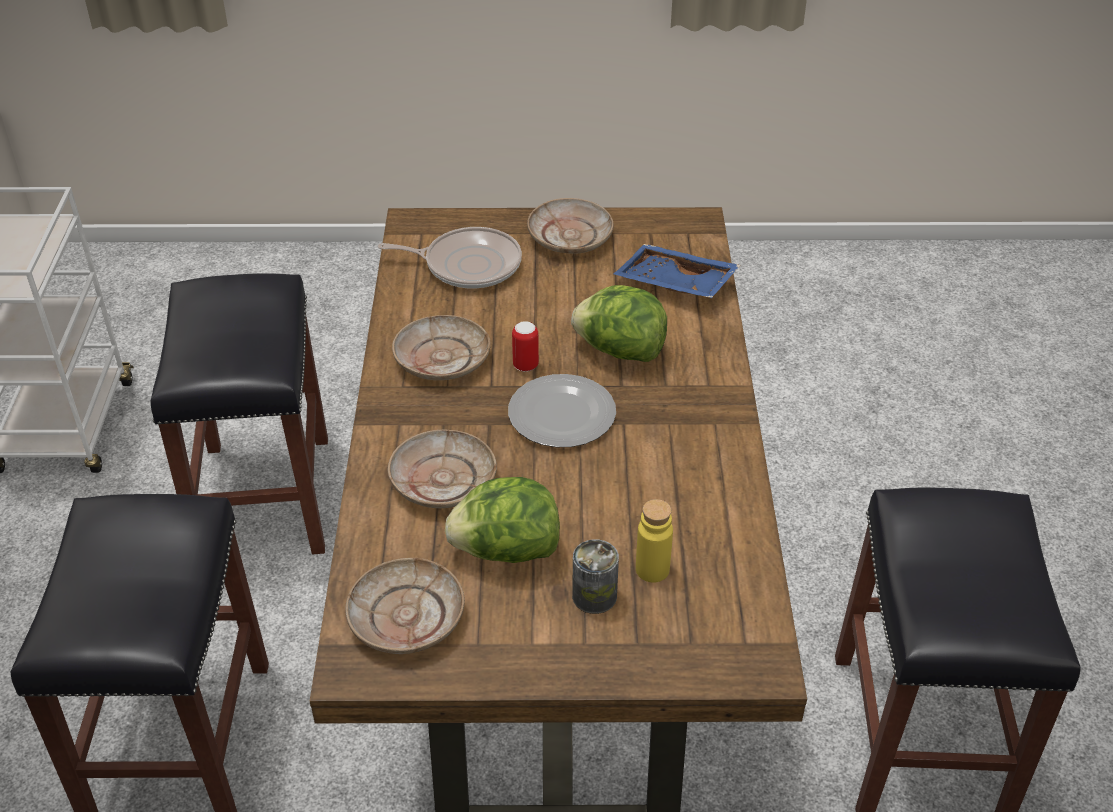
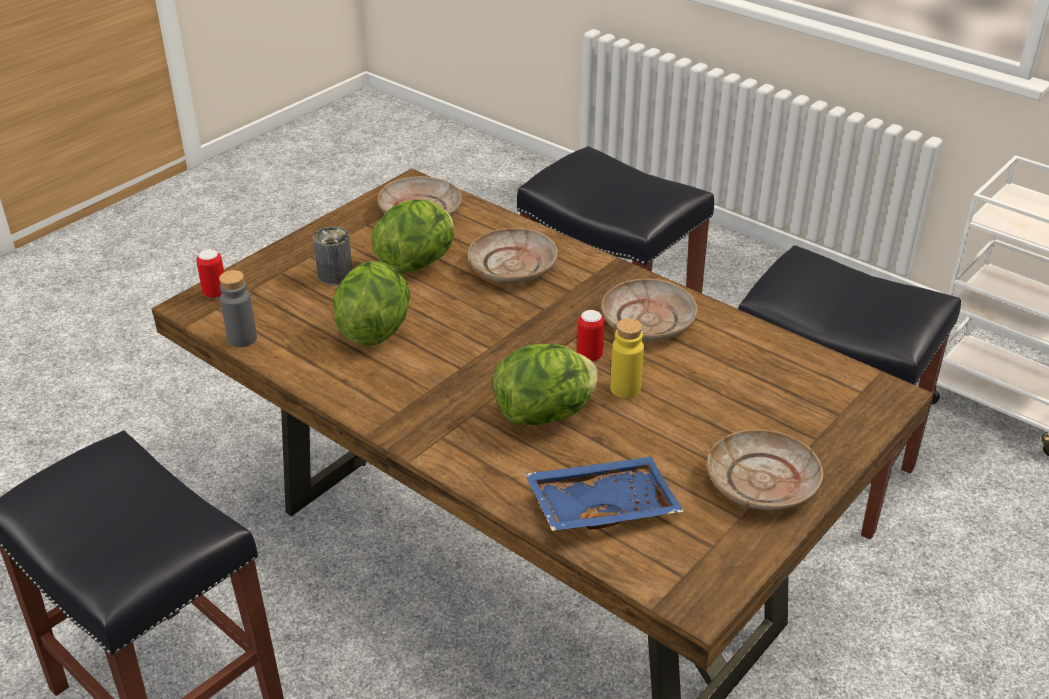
camera: 130 degrees right, 5 degrees down
(468, 265) = (776, 394): frying pan -> none
(561, 413) = (511, 345): plate -> none
(638, 506) = (374, 329): none -> lettuce
(652, 569) = (319, 306): yellow bottle -> yellow bottle (625, 389)
(728, 666) = (215, 293): none -> can
(757, 584) = (242, 338): none -> grey bottle

